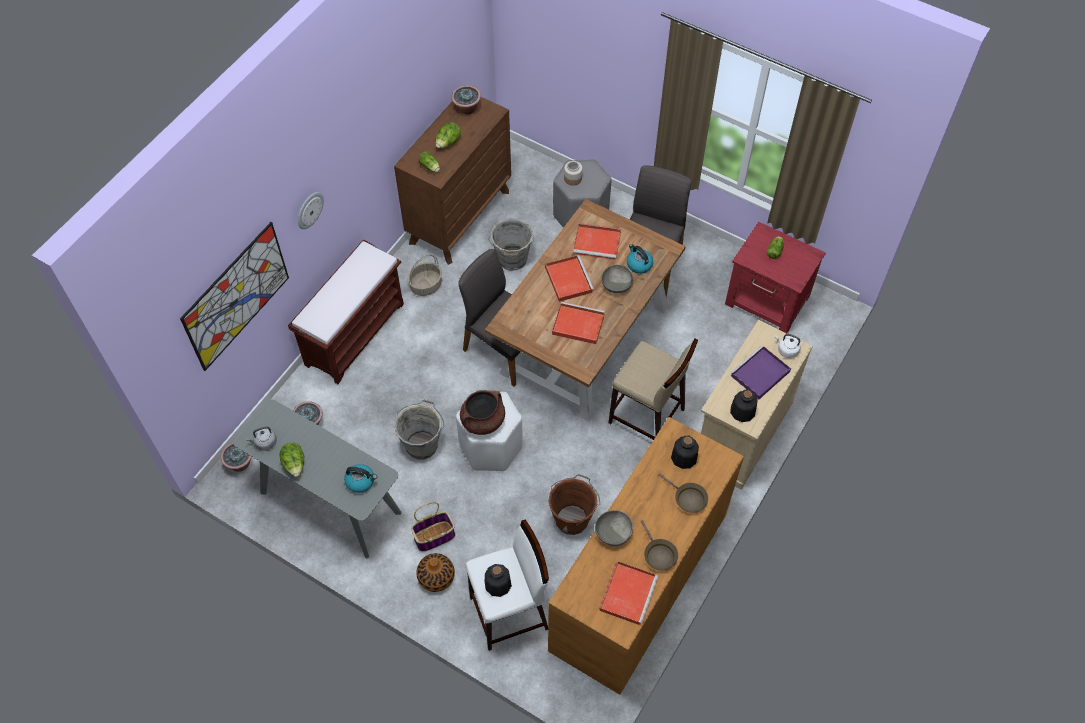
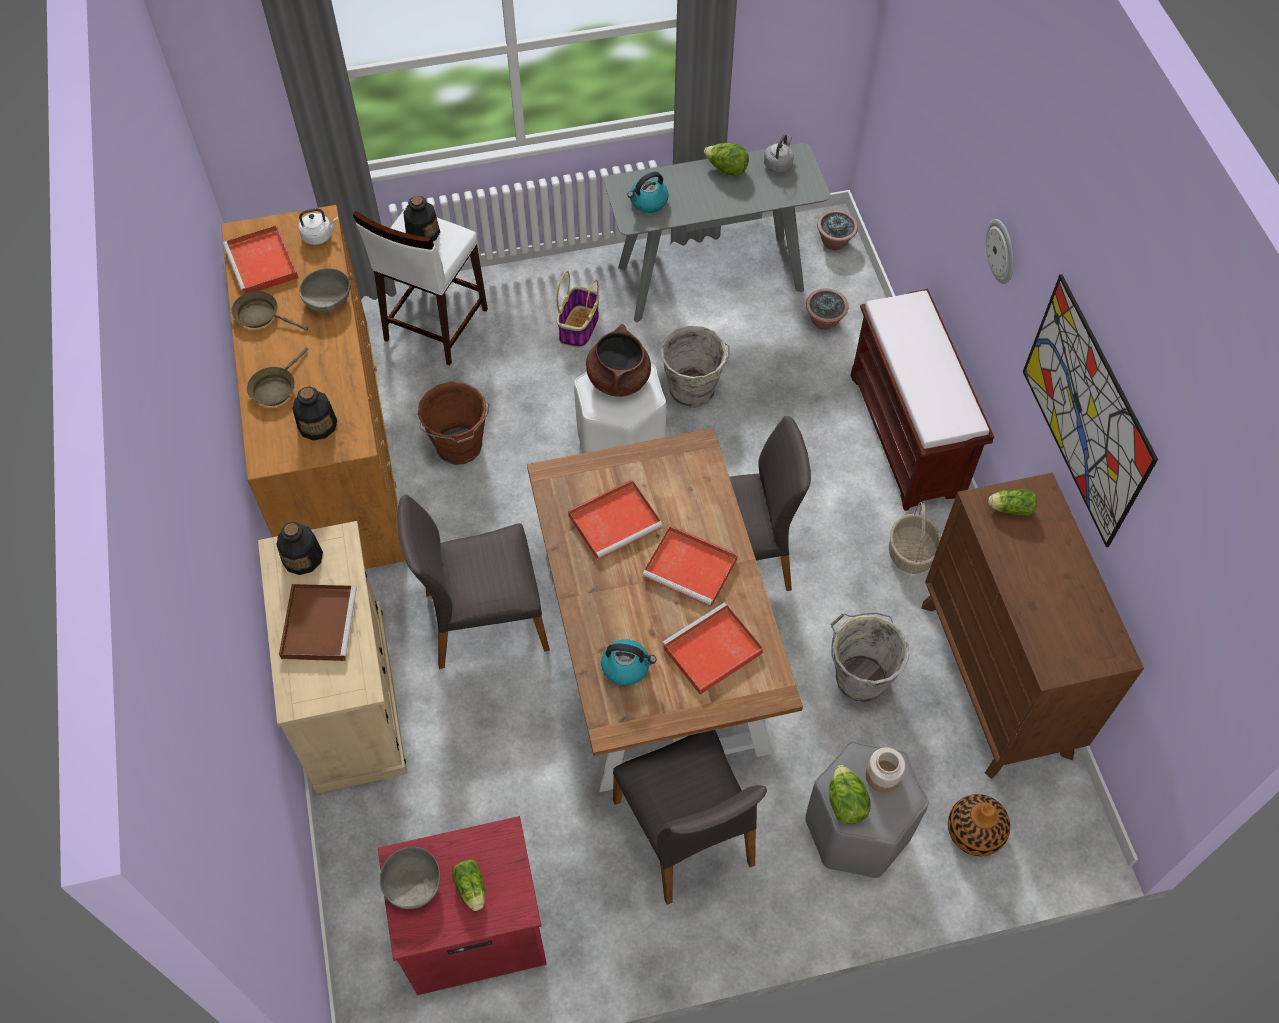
camera: 135 degrees right, 0 degrees up
(236, 296) = (936, 134): picture -> picture (1085, 411)
(436, 577) = (537, 299): vase -> vase (974, 831)
(448, 143) = (1038, 562): lettuce -> lettuce (845, 802)
(467, 108) = (1092, 638): potted plant -> none
(616, 285) = (625, 612): grey bowl -> grey bowl (413, 883)
(647, 417) = (484, 619): beige stool -> grey chair
(688, 498) = (275, 388): brown frying pan -> brown frying pan turned 60 degrees counterclockwise
(759, 374) = (318, 622): purple tray -> brown tray
(786, 350) = (308, 686): white kettle -> white kettle (319, 236)

